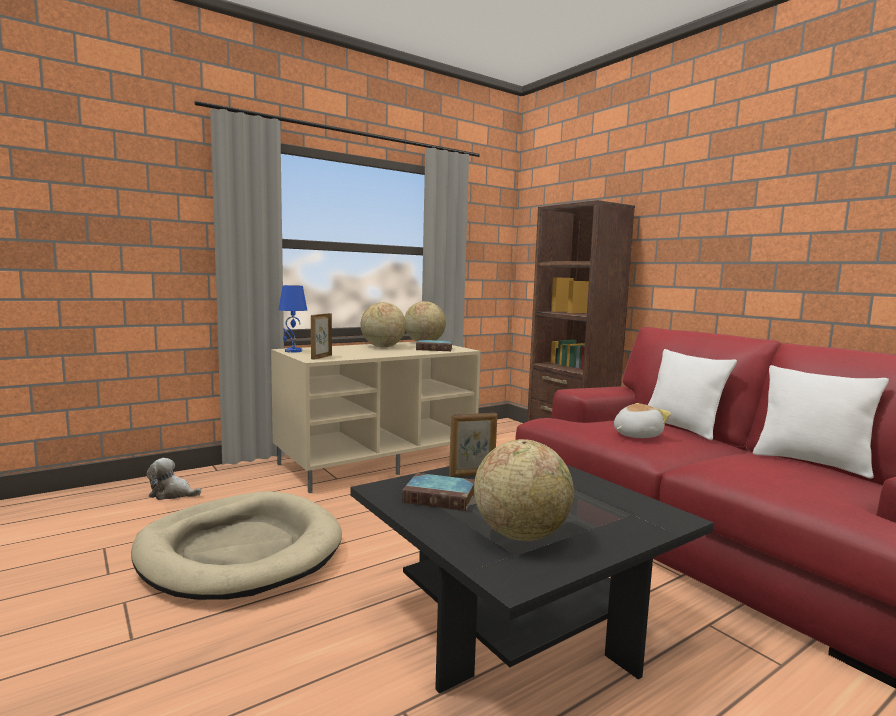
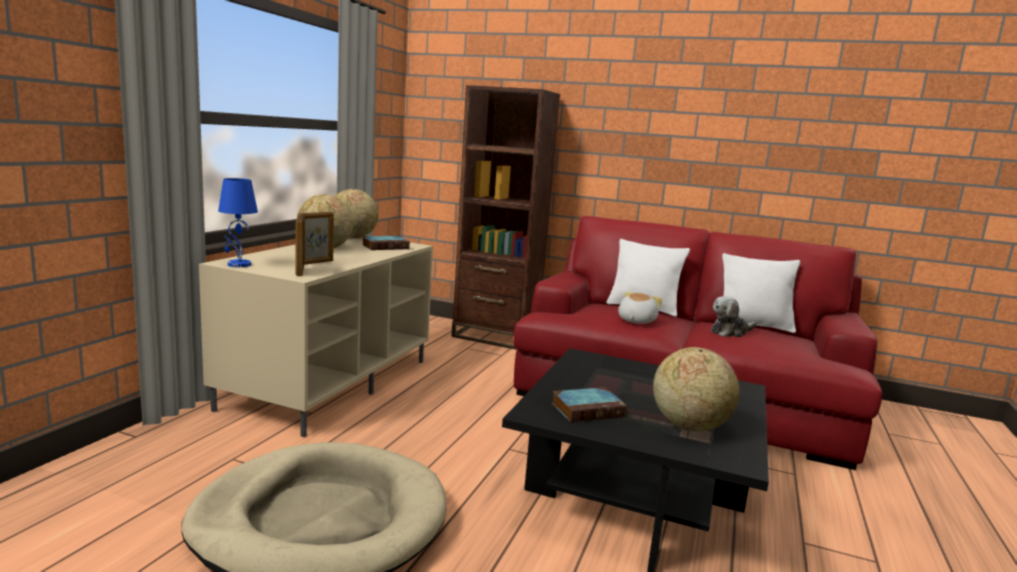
camera: 35 degrees left, 5 degrees up
(172, 494) = (120, 482): plush toy -> plush toy (730, 332)
(472, 474) = (573, 382): picture frame -> picture frame (316, 262)

